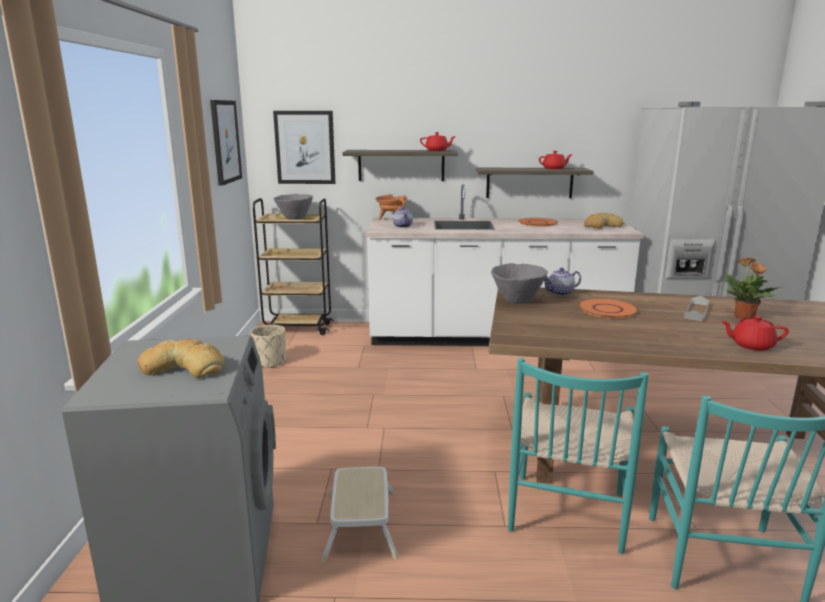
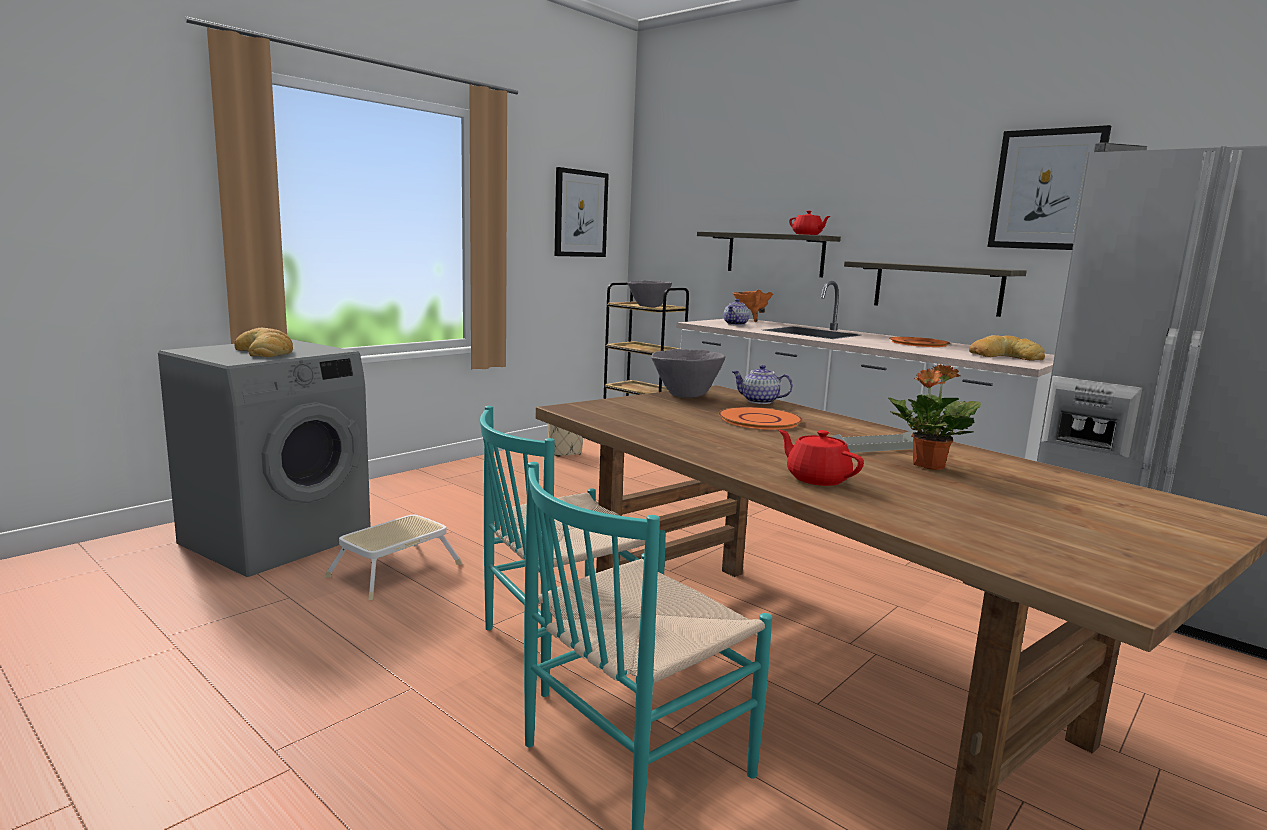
camera: 40 degrees right, 5 degrees down
(305, 147) = (680, 229): picture -> picture (1046, 190)
(554, 169) = (962, 266): red teapot -> none

